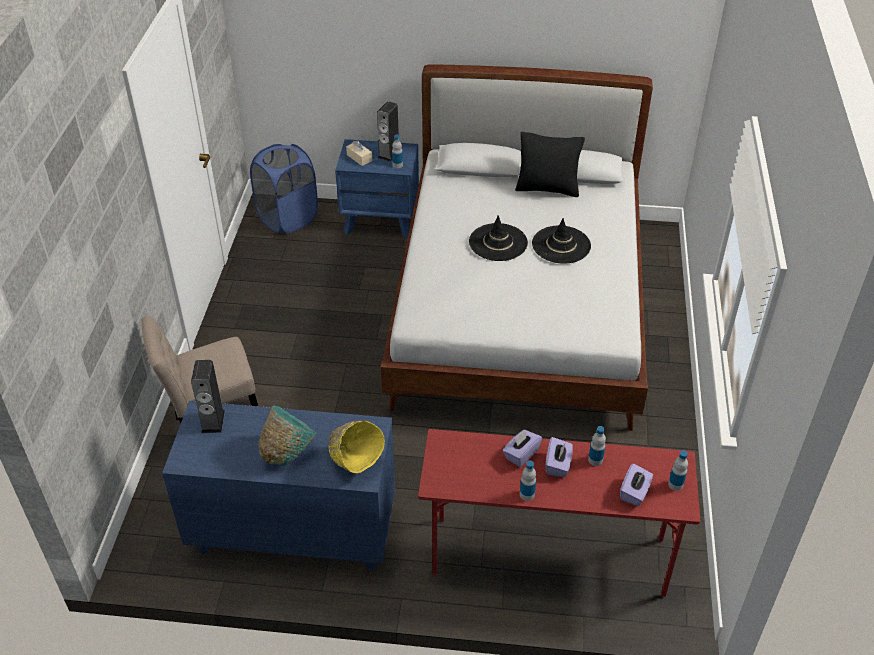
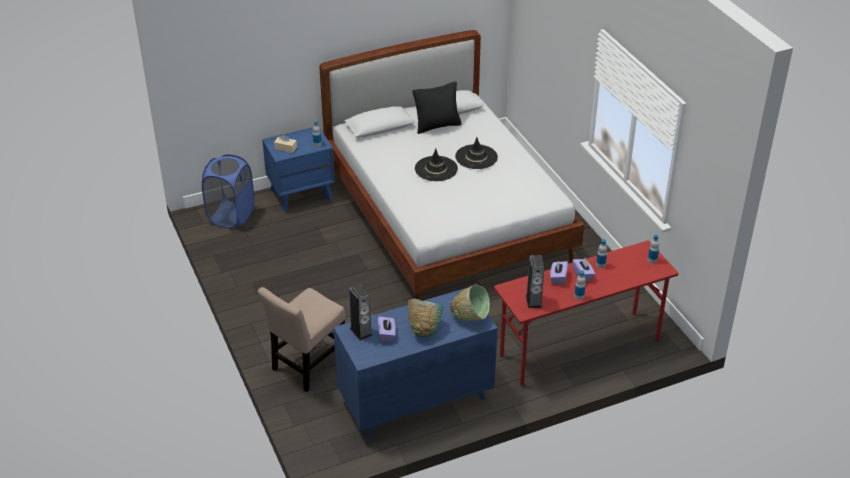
camera: 30 degrees left, 5 degrees down
(355, 463) = (470, 318): yellow bowl -> green bowl
(389, 154) = (304, 139): speaker -> speaker (534, 301)
(634, 492) = (634, 272): purple tissue box -> purple tissue box (387, 334)

